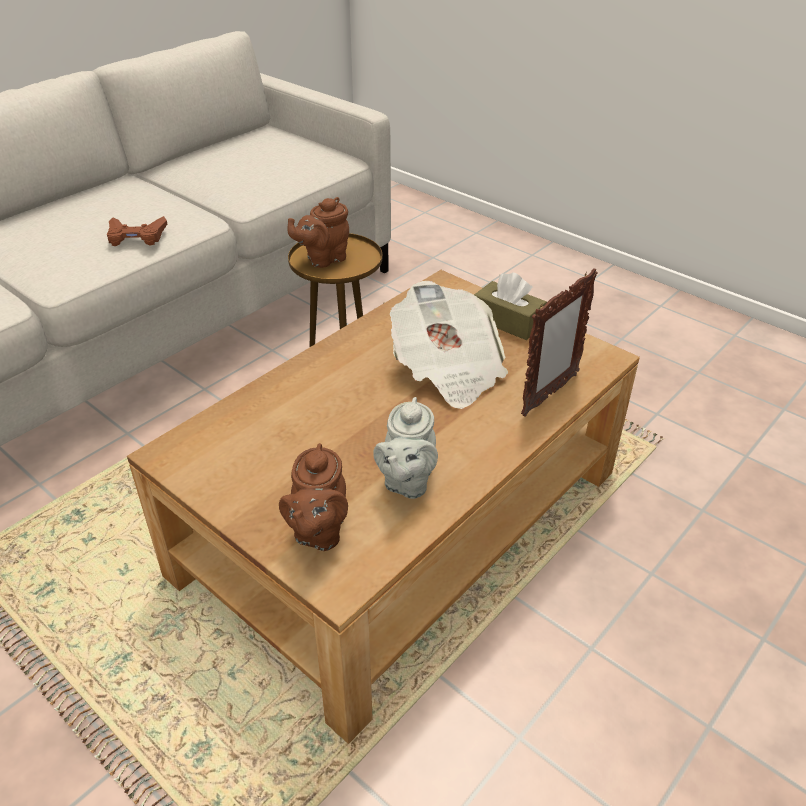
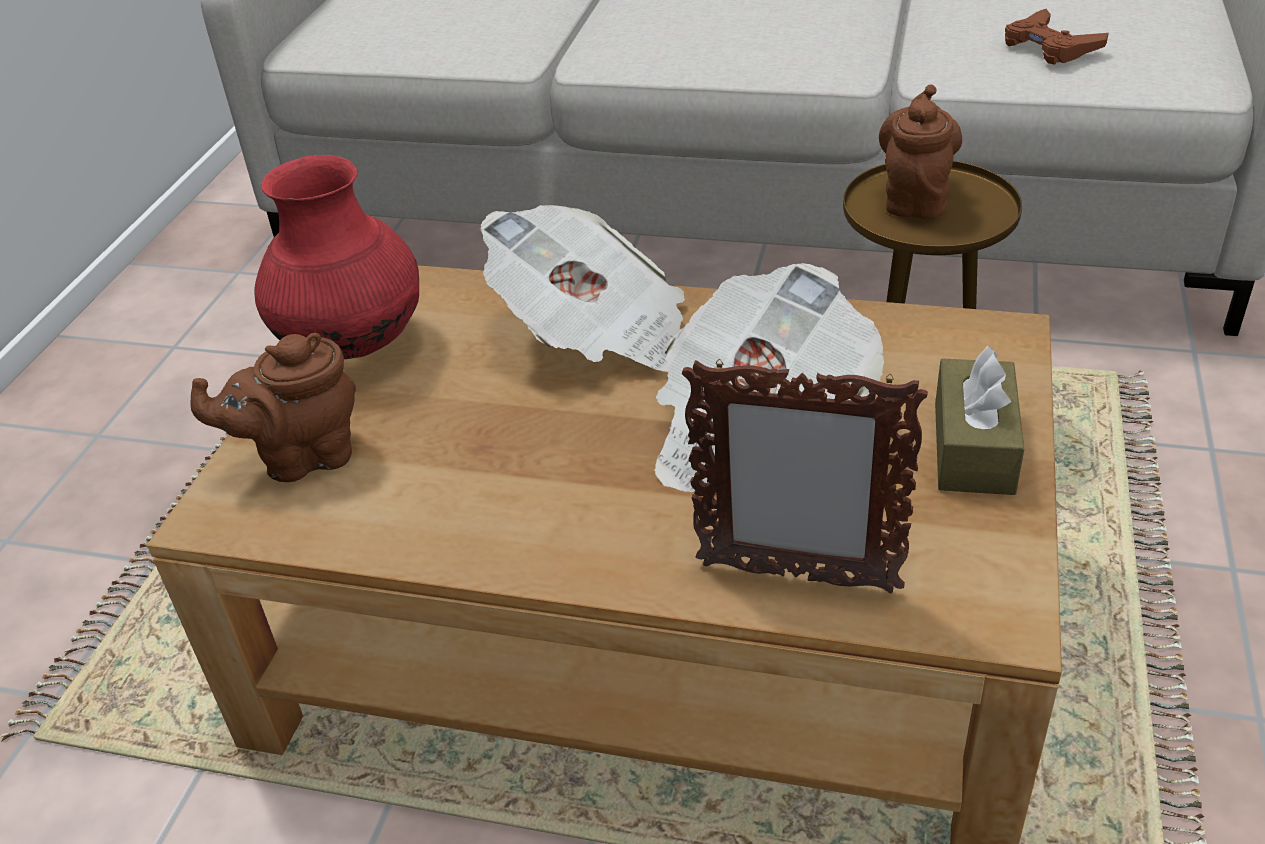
camera: 65 degrees right, 0 degrees up
(136, 236) = (741, 48): brown game controller -> brown game controller (1049, 46)
(225, 481) = (354, 345): none -> red vase
(319, 389) = (595, 334): none -> newspaper
(323, 259) = (915, 199): brown teapot -> brown teapot turned 75 degrees clockwise
(407, 481) = (449, 495): grey teapot -> none

